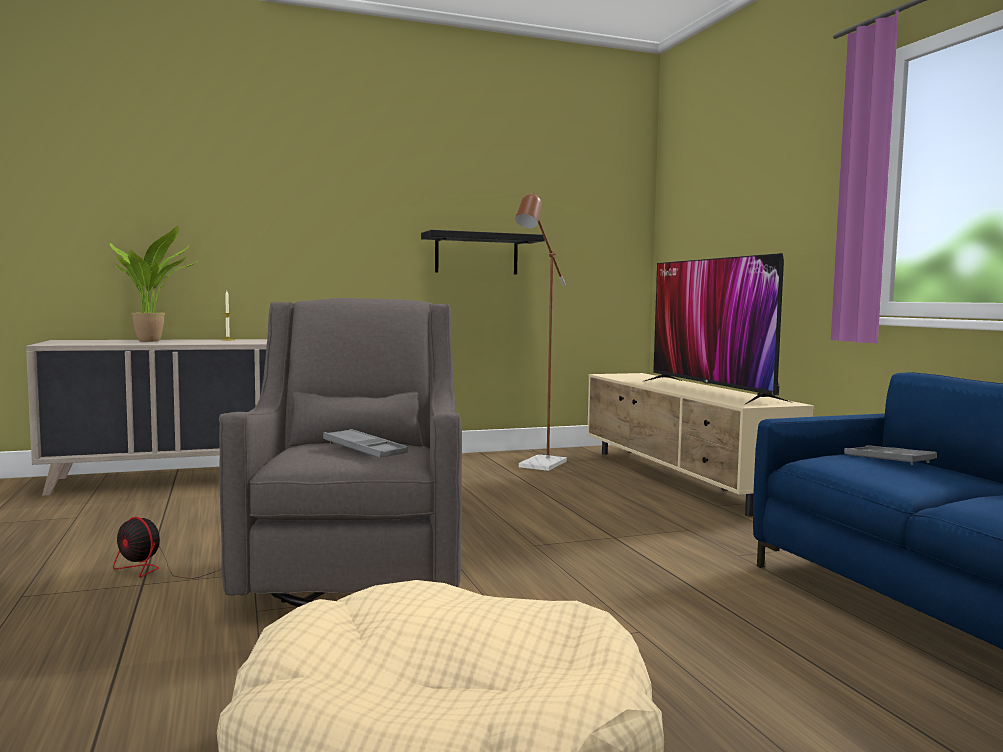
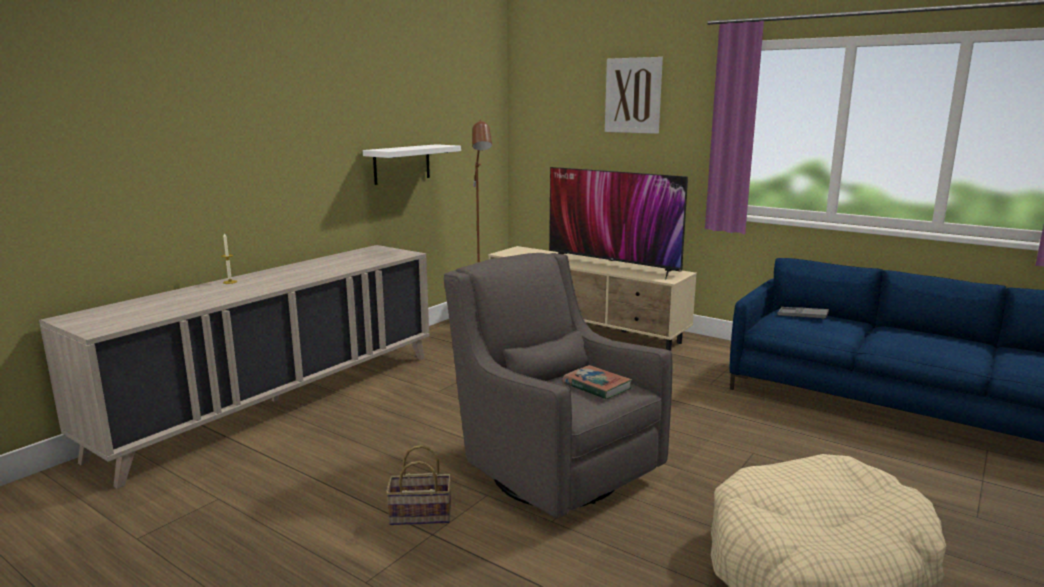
camera: 35 degrees left, 10 degrees up
(153, 341) = (172, 300): potted plant -> none
(165, 569) = (419, 516): fan -> basket
(364, 450) = (597, 386): grey tray -> book
(476, 254) = (402, 164): black shelf -> white shelf
(766, 163) = (633, 95): none -> picture

